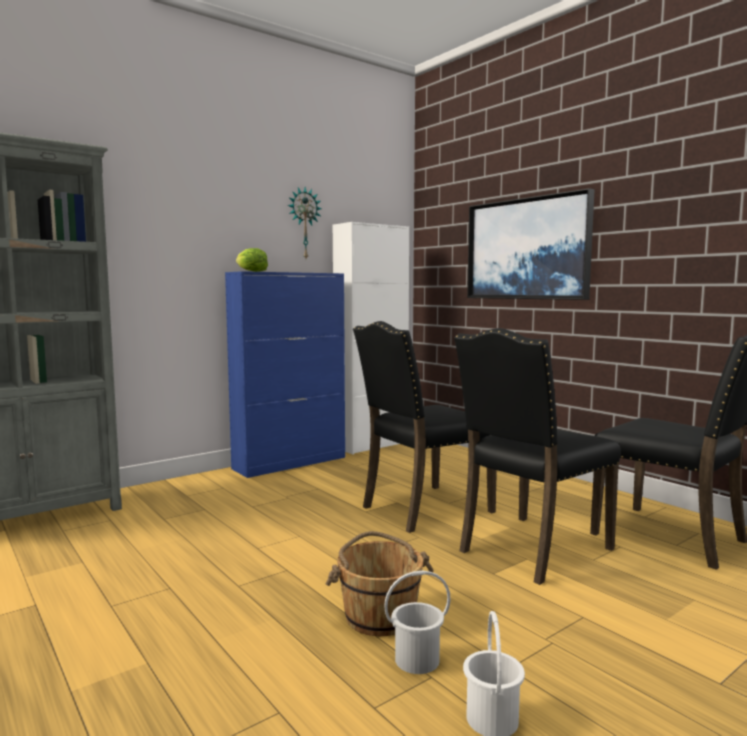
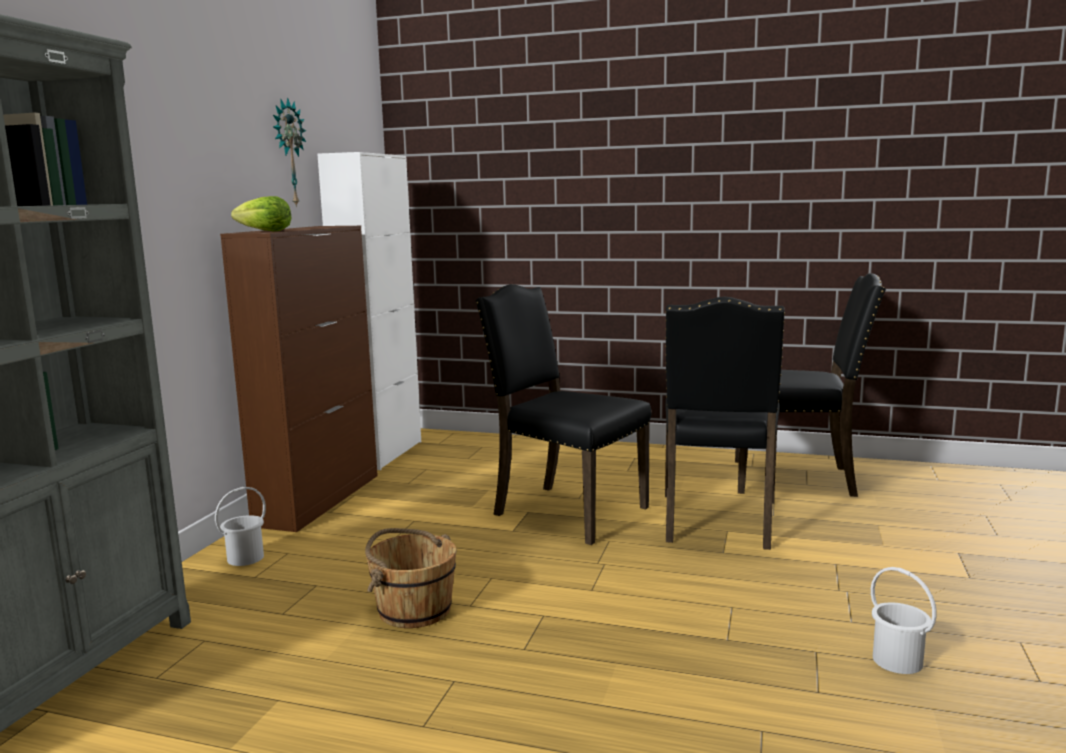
camera: 35 degrees left, 5 degrees up
(290, 463) = (319, 499): blue cabinet -> brown cabinet
(379, 616) = (700, 622): brown bucket -> brown bucket (413, 609)
(416, 659) = (785, 644): white bucket -> white bucket (245, 558)
(423, 509) = (566, 511): black chair -> black chair turned 105 degrees clockwise
(527, 249) = (571, 189): picture -> none

